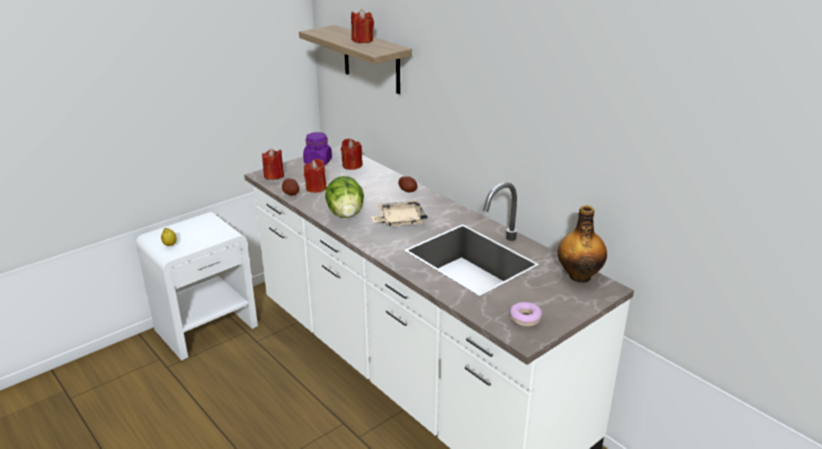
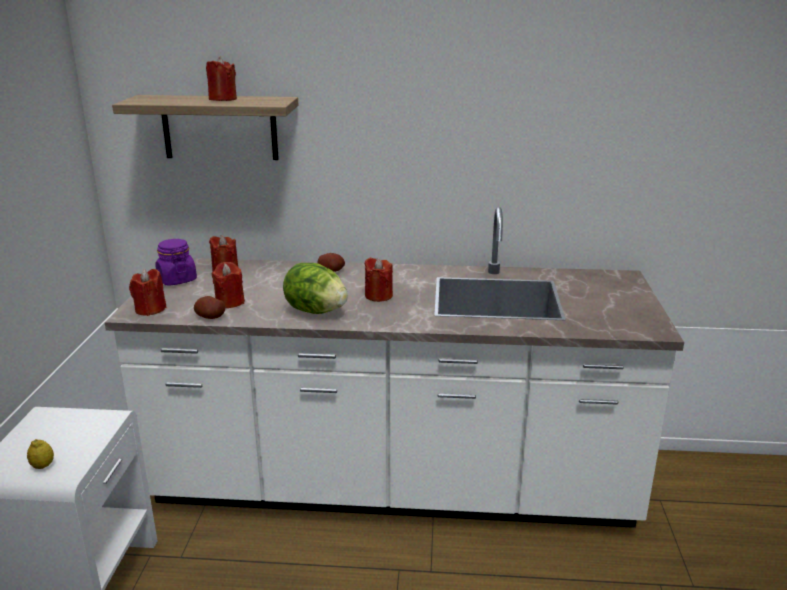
camera: 45 degrees left, 5 degrees down
(399, 221) = (378, 296): beige tray -> red candle
(525, 318) = (626, 318): donut -> none
(579, 276) = (593, 276): bottle -> none

